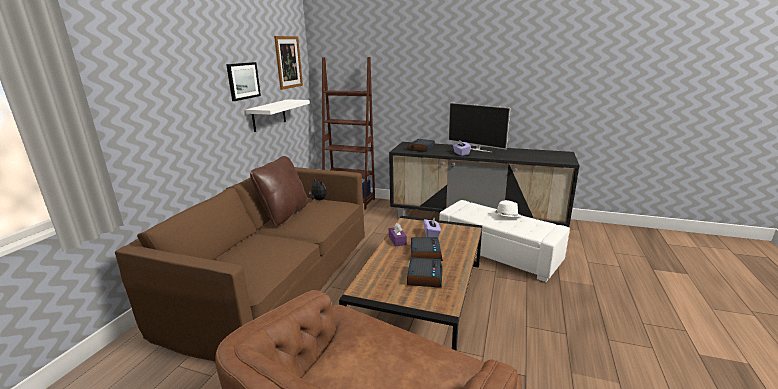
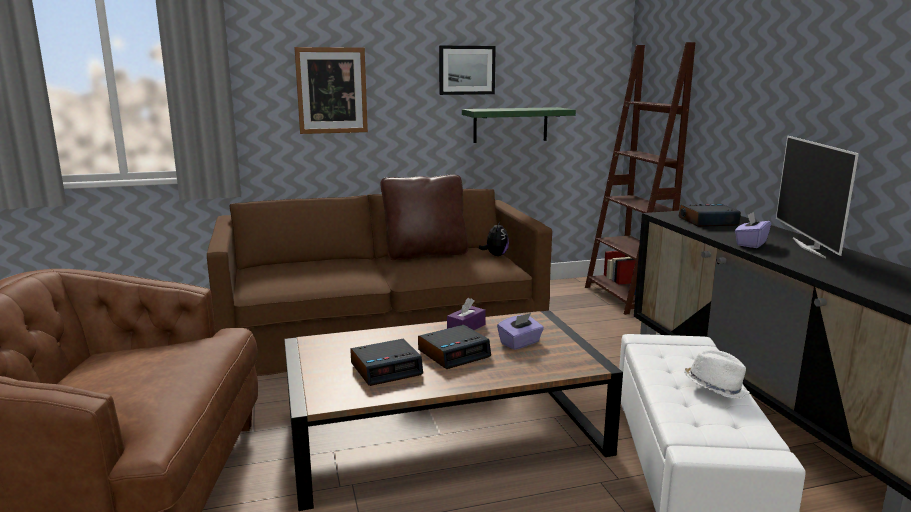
camera: 55 degrees right, 5 degrees down
(269, 115) = (510, 125): white shelf -> green shelf
(288, 62) = (575, 51): picture -> picture (331, 90)

